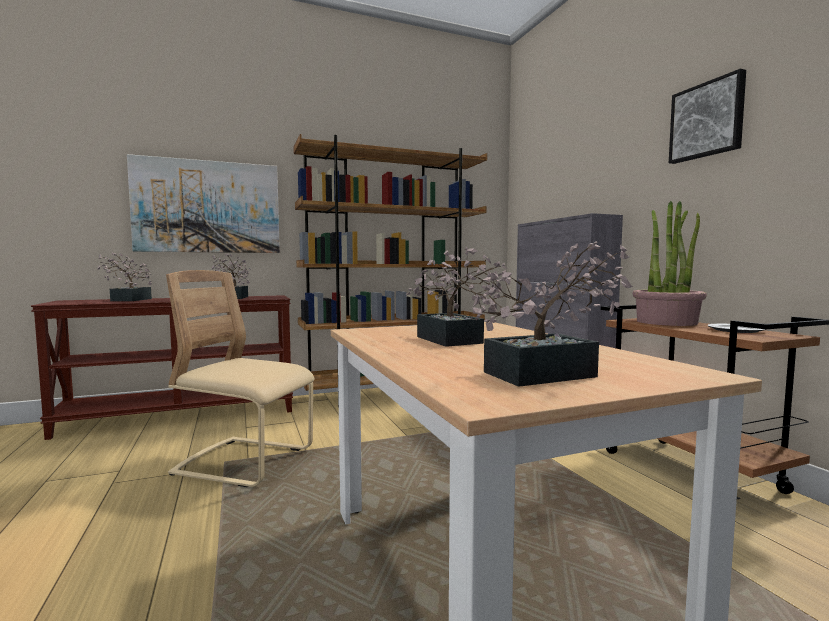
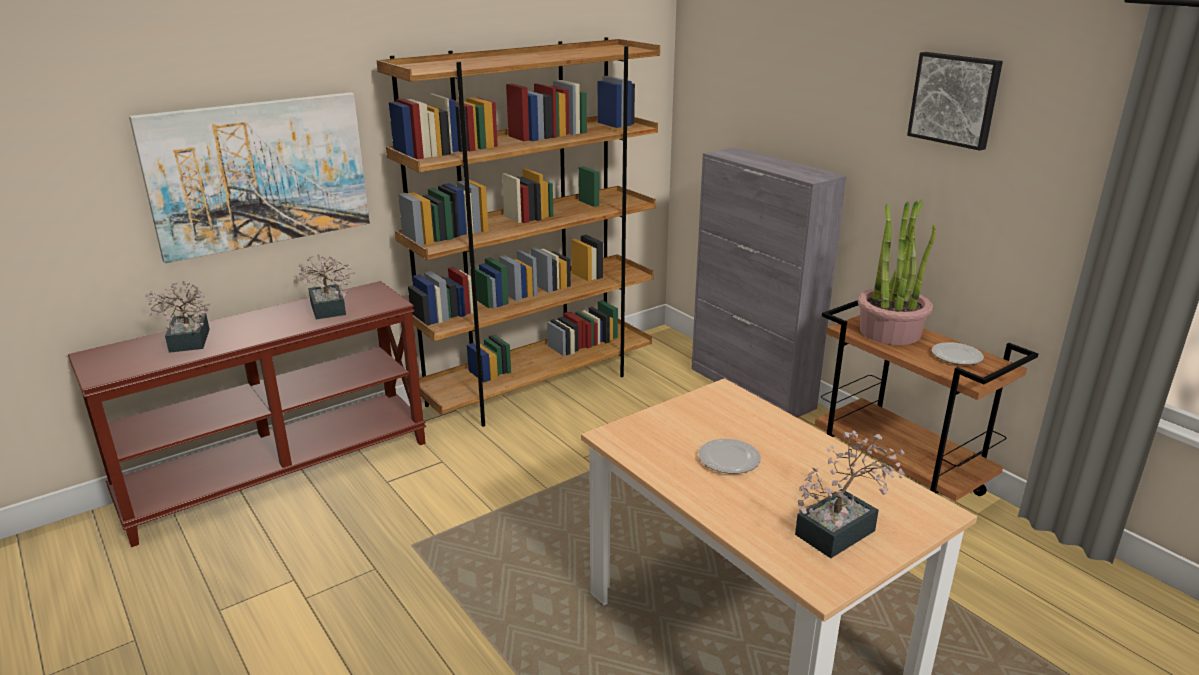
camera: 15 degrees left, 20 degrees up
(245, 462) = (436, 541): beige chair -> none
(452, 341) = (728, 459): potted plant -> plate

